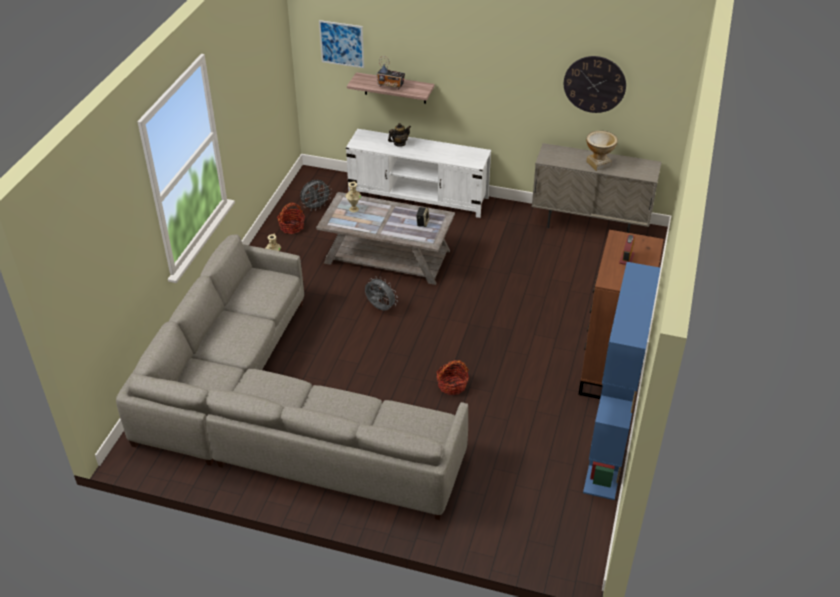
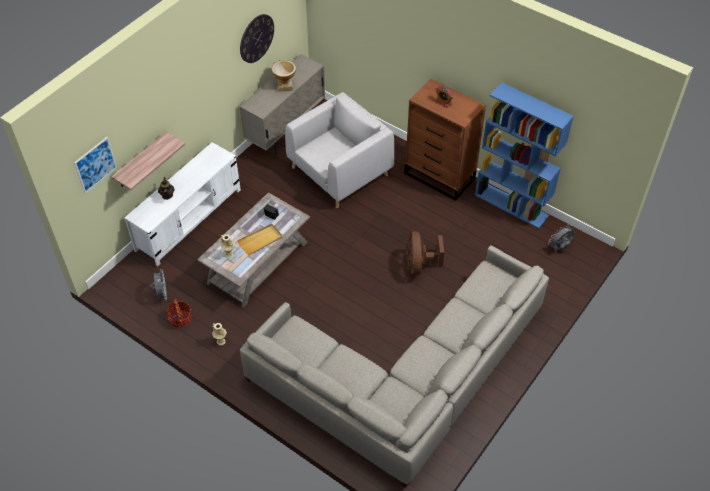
camera: 70 degrees left, 10 degrees up
(380, 308) = (318, 284): grey fan -> grey fan (560, 248)
(383, 224) = (260, 240): none -> beige tray
(391, 86) = (151, 159): radio -> none
(452, 385) = (419, 265): basket -> brown fan
(558, 282) = (340, 171): none -> grey armchair

